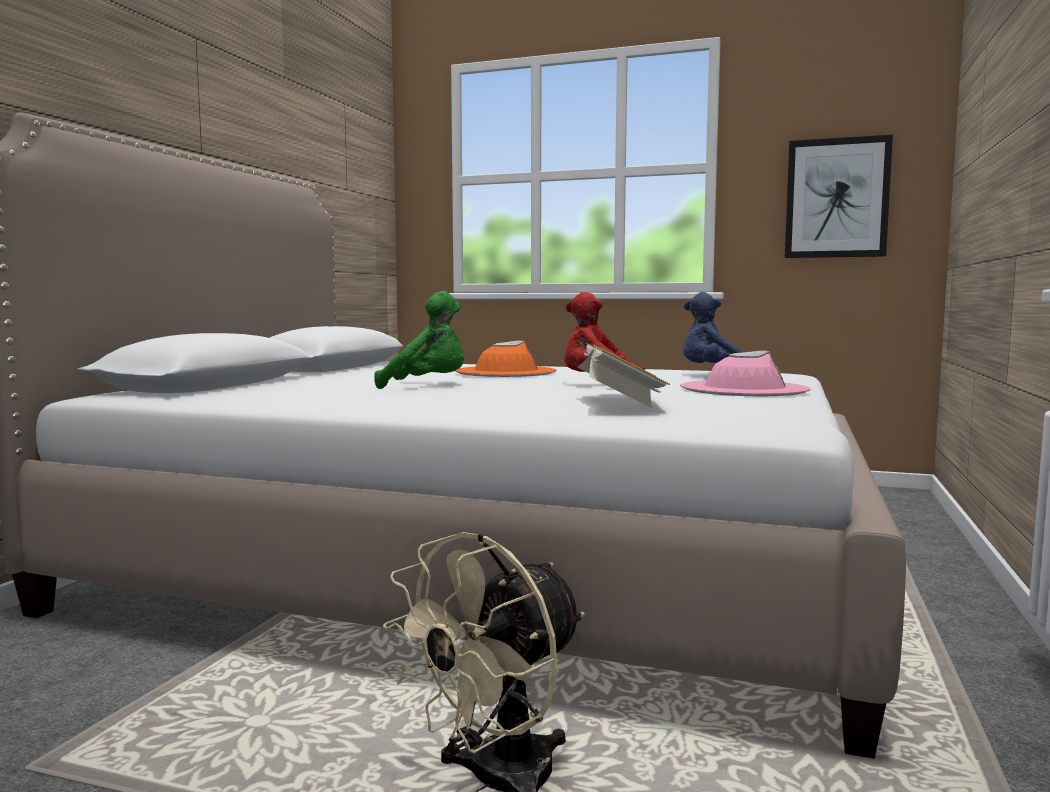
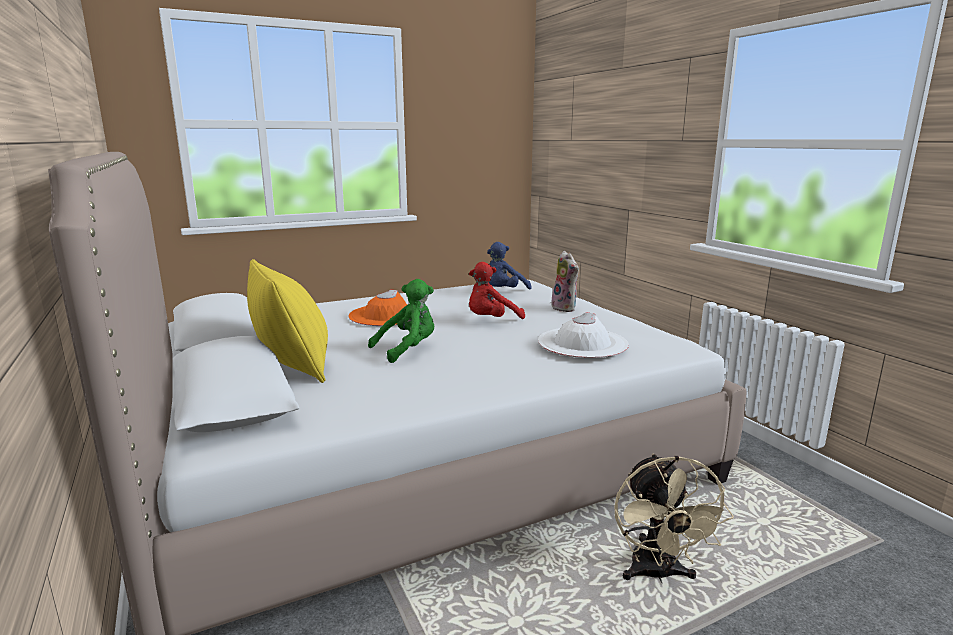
camera: 45 degrees left, 10 degrees up
(305, 381) = (293, 366): none -> yellow pillow
(619, 401) = (582, 343): book -> white hat
(743, 389) = (565, 308): pink hat -> plush toy
(836, 198) = (476, 151): picture -> none

